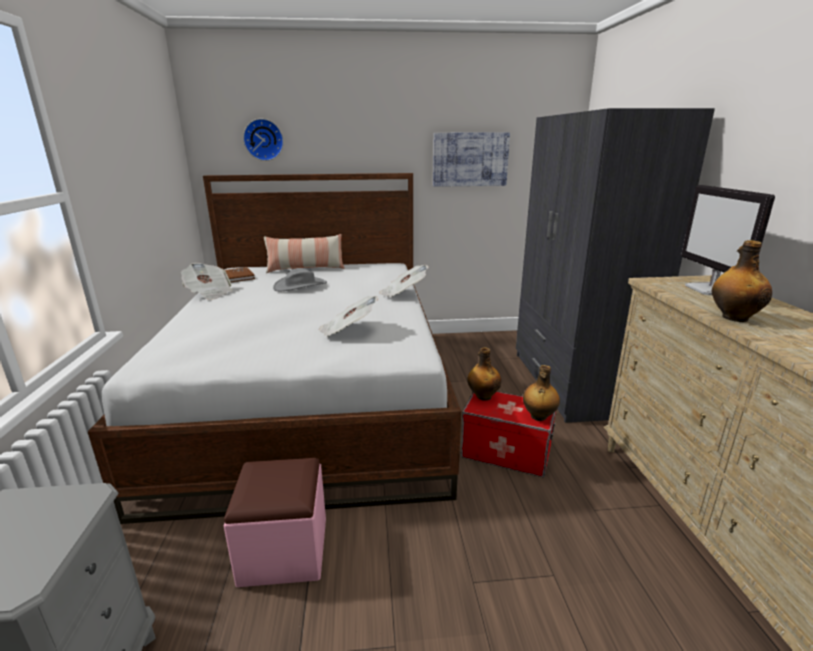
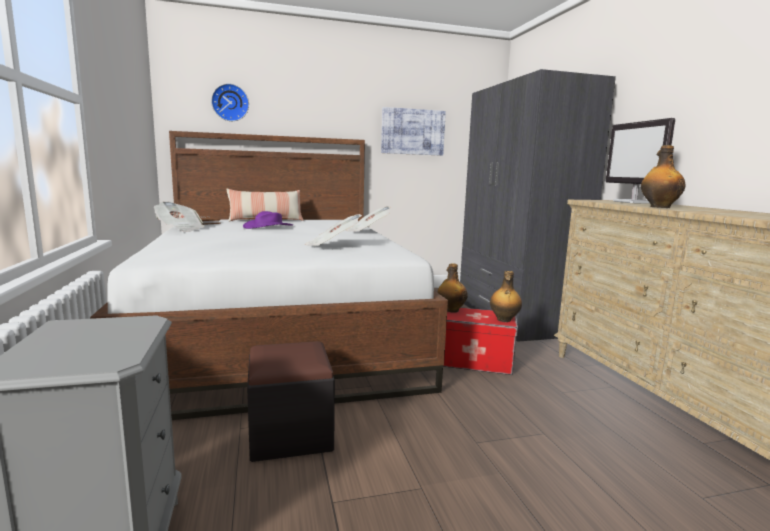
camera: 10 degrees left, 10 degrees down
(284, 550) = (290, 434): pink ottoman -> black ottoman
(300, 285) = (268, 226): grey hat -> purple hat

